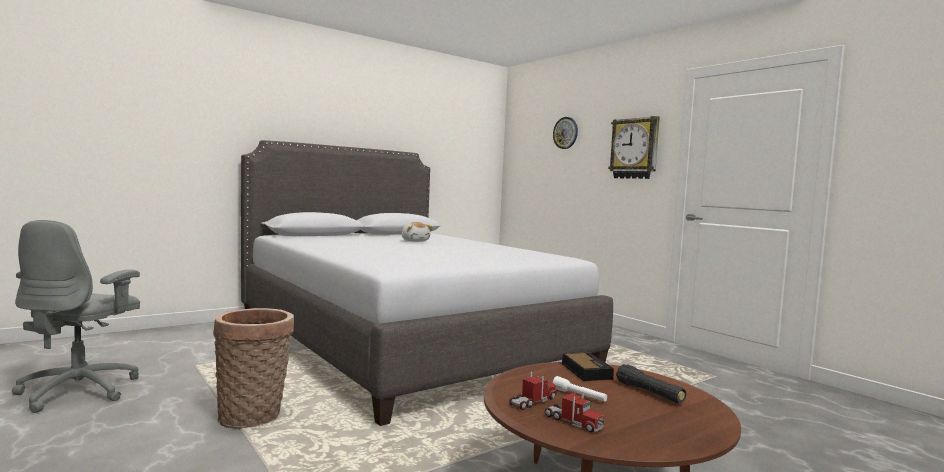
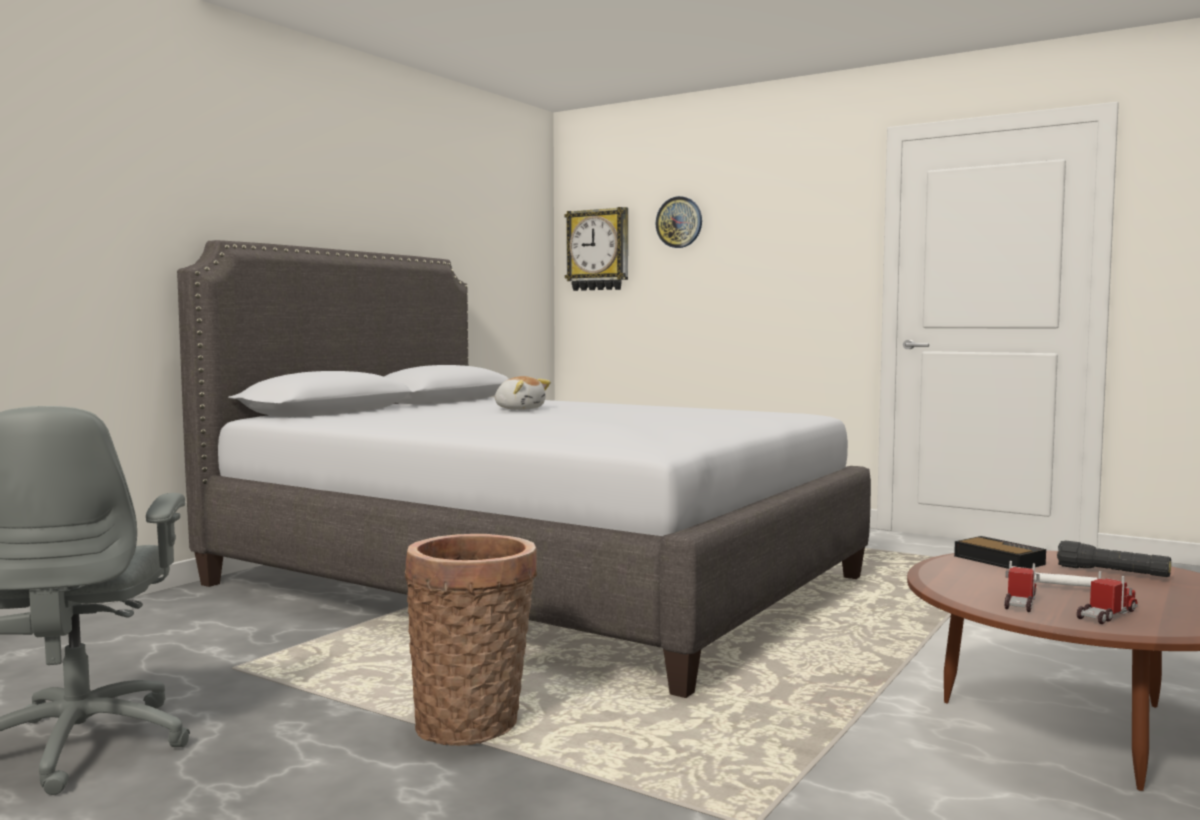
camera: 20 degrees left, 0 degrees up
(573, 422) = (1107, 615): toy truck -> toy truck turned 60 degrees counterclockwise
(634, 148) = (807, 245): wall clock -> wall clock (598, 250)

